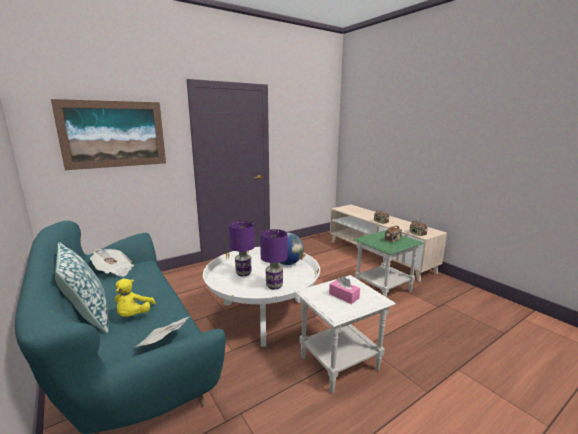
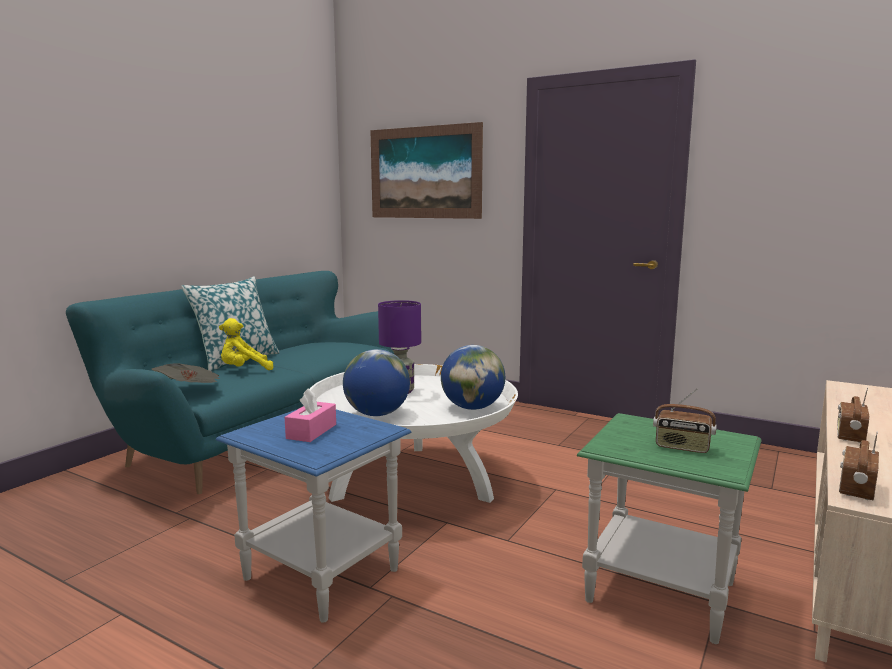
camera: 65 degrees right, 5 degrees down
(114, 271) = (335, 342): newspaper -> none
(274, 286) = (377, 414): purple table lamp -> globe
(339, 364) = (320, 574): white side table -> blue side table

